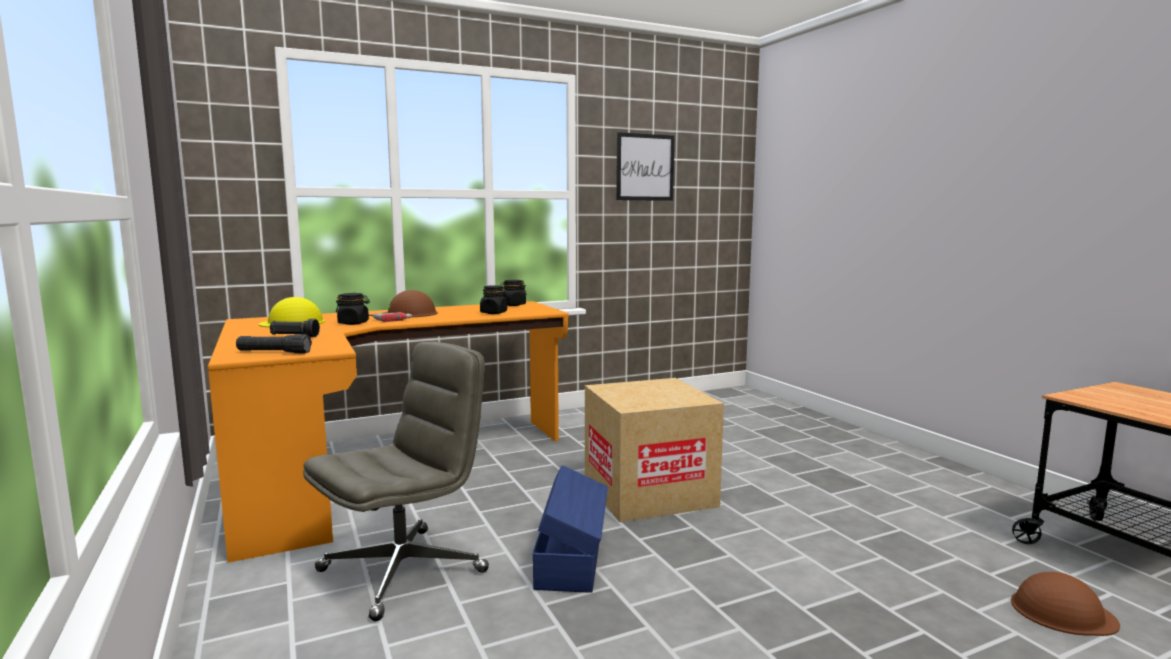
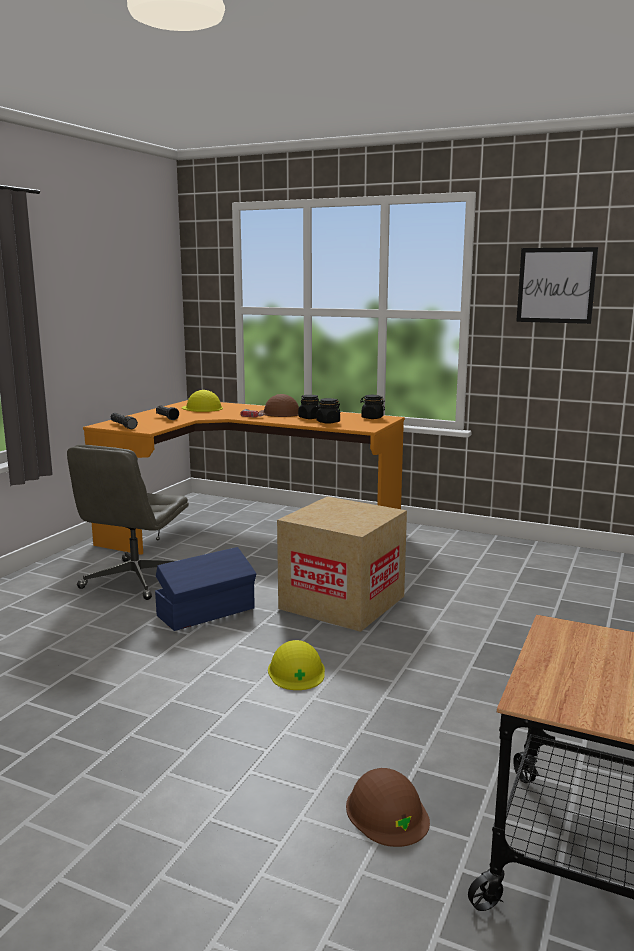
camera: 50 degrees right, 5 degrees up
(353, 323) = (225, 414): black jar -> black jar (310, 418)
(404, 570) = (135, 580): grey office chair -> grey office chair turned 105 degrees clockwise
(770, 561) = (296, 671): none -> yellow hard hat

